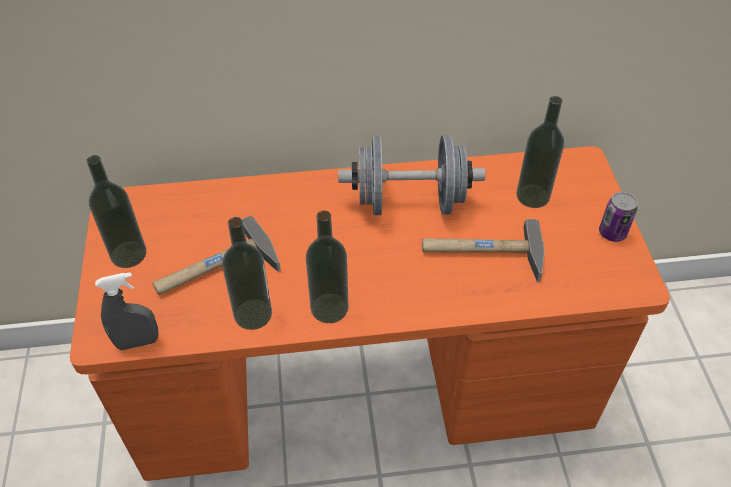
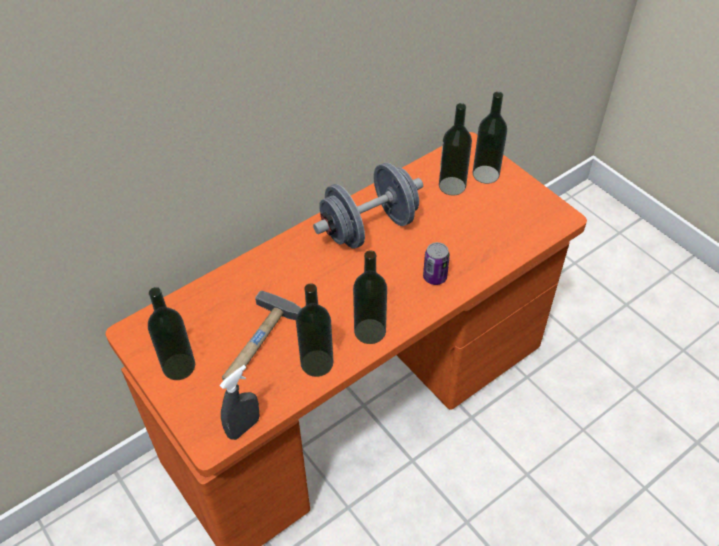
camera: 30 degrees left, 0 degrees up
(482, 253) = (447, 242): hammer -> none
(581, 199) = (485, 174): none -> bottle
(612, 233) = (522, 189): can -> can (435, 277)

